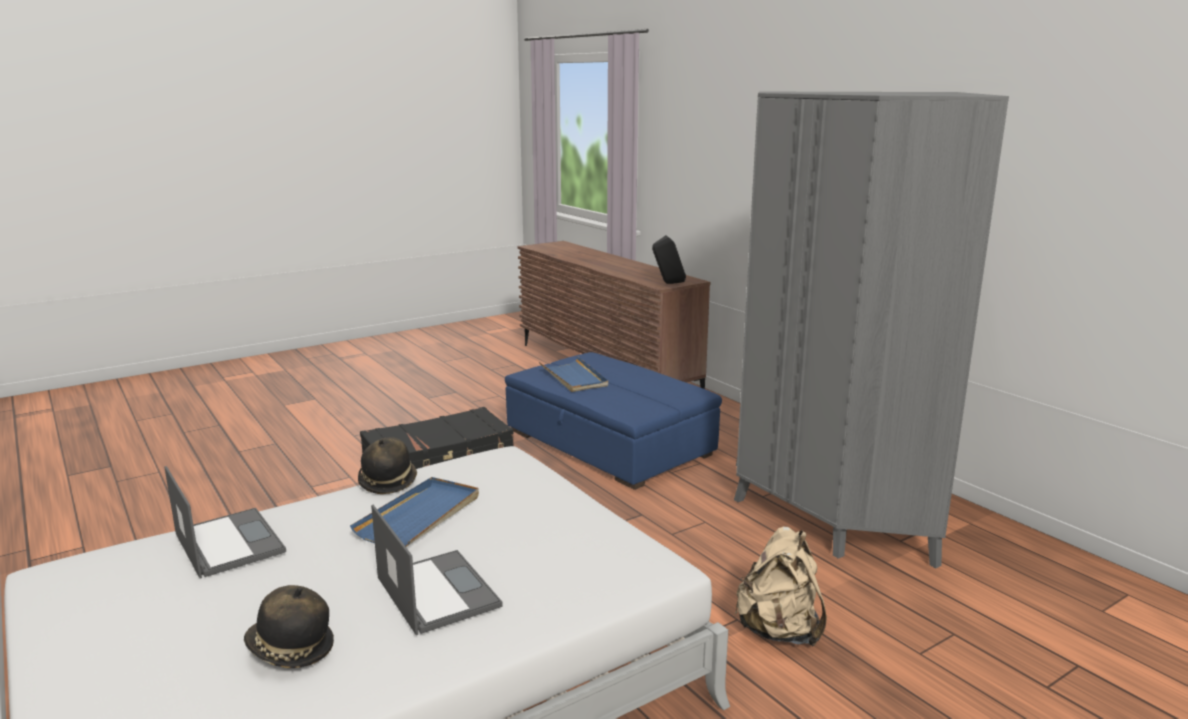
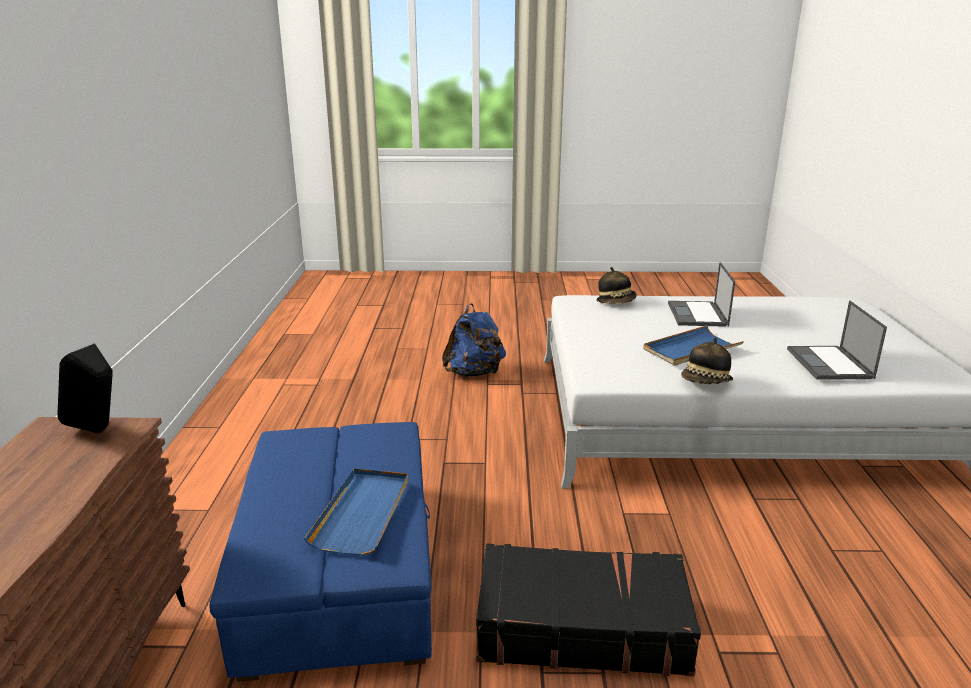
camera: 145 degrees left, 5 degrees up
(290, 650) = (777, 314): hat -> hat (616, 302)
(779, 631) = (474, 373): beige backpack -> blue backpack
(835, 506) = (299, 415): grey wardrobe -> none

